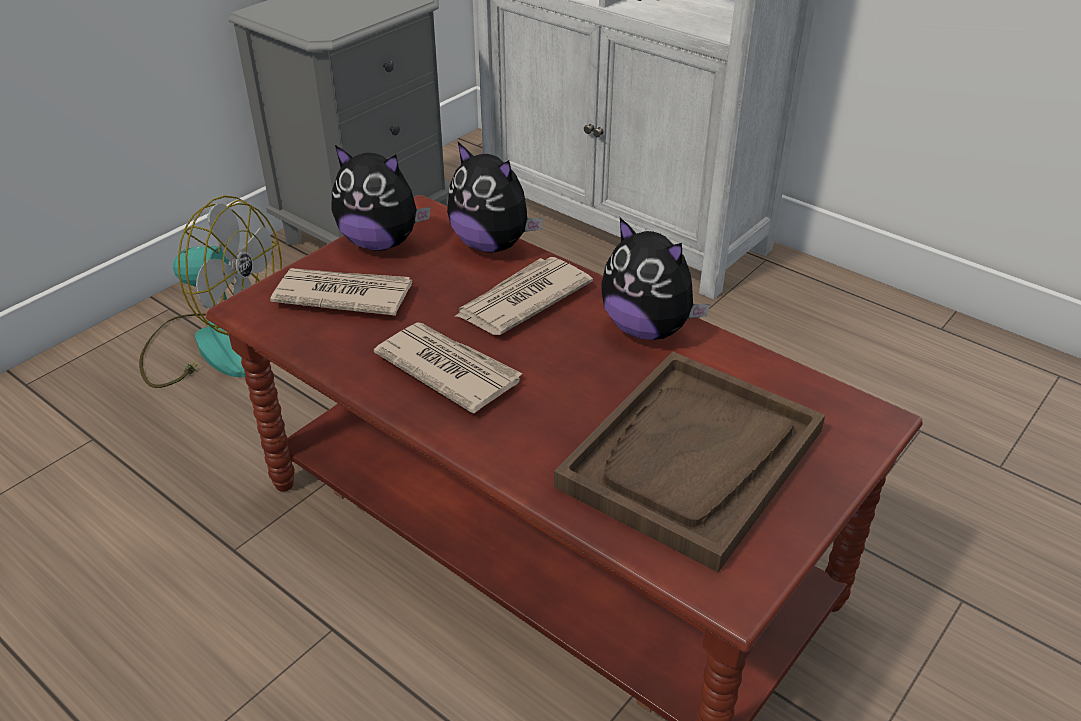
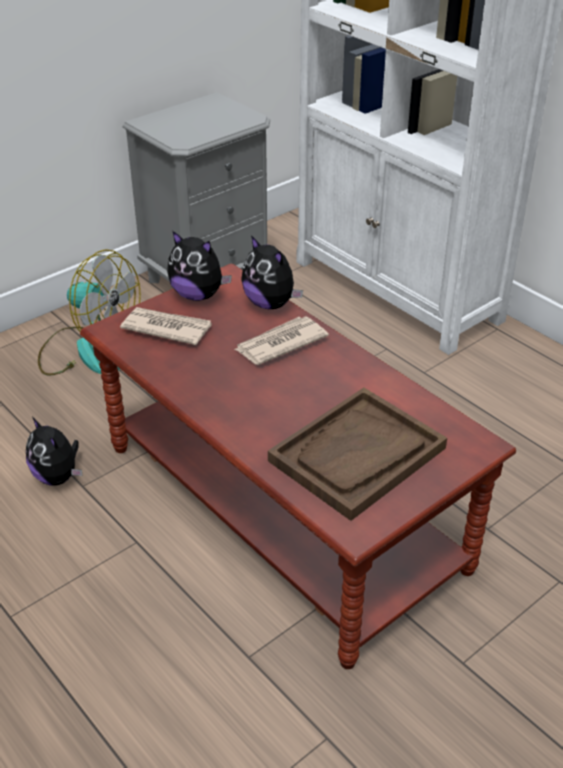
camera: 10 degrees right, 0 degrees up
(448, 369) = (221, 383): newspaper -> none
(647, 329) = (356, 371): plush toy -> plush toy (58, 476)

